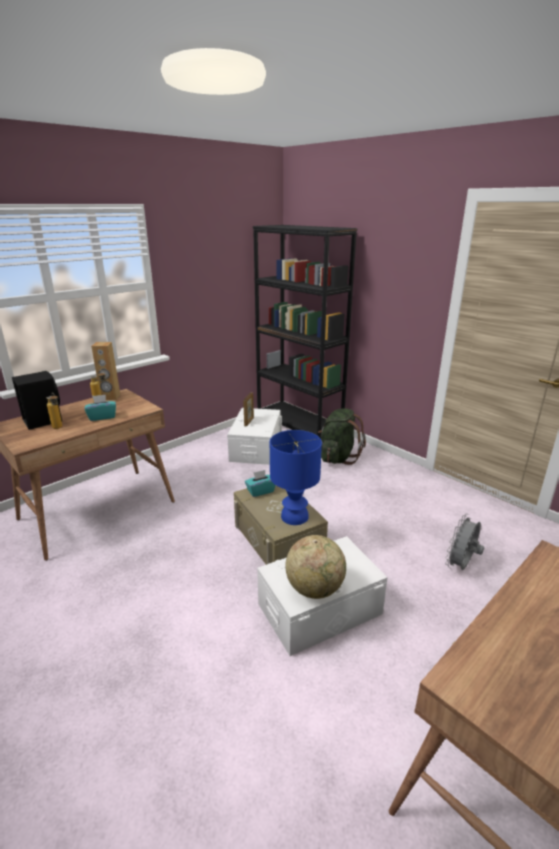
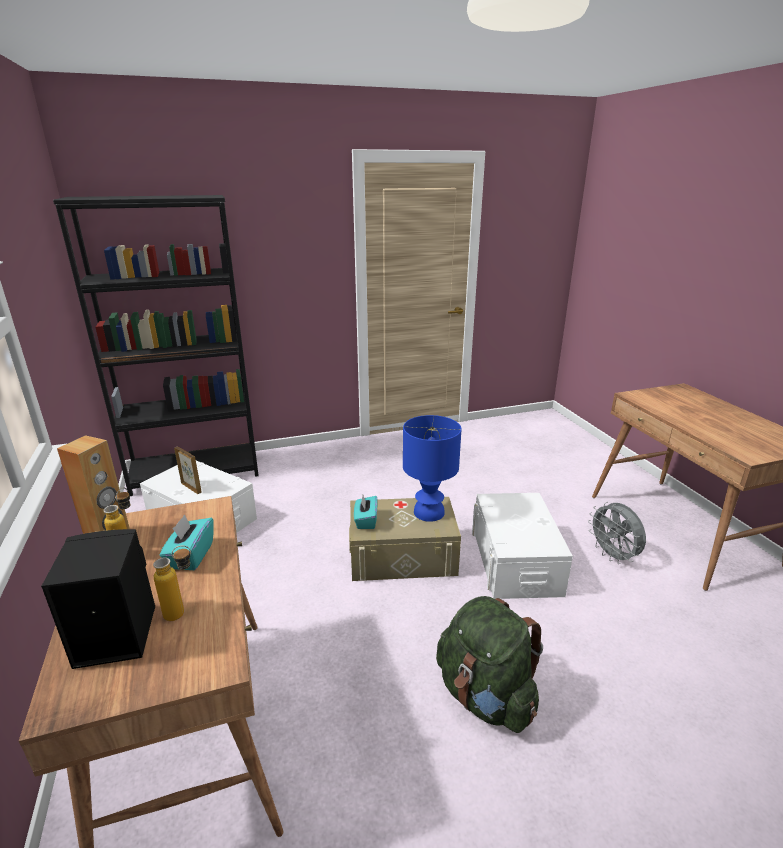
camera: 65 degrees left, 0 degrees up
(315, 588) = (540, 531): globe -> none
(337, 457) = (293, 471): green backpack -> green backpack (485, 696)
(460, 566) = (498, 473): grey fan -> grey fan (613, 556)

